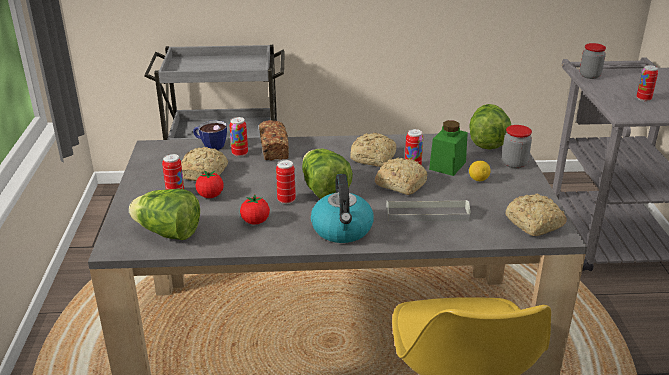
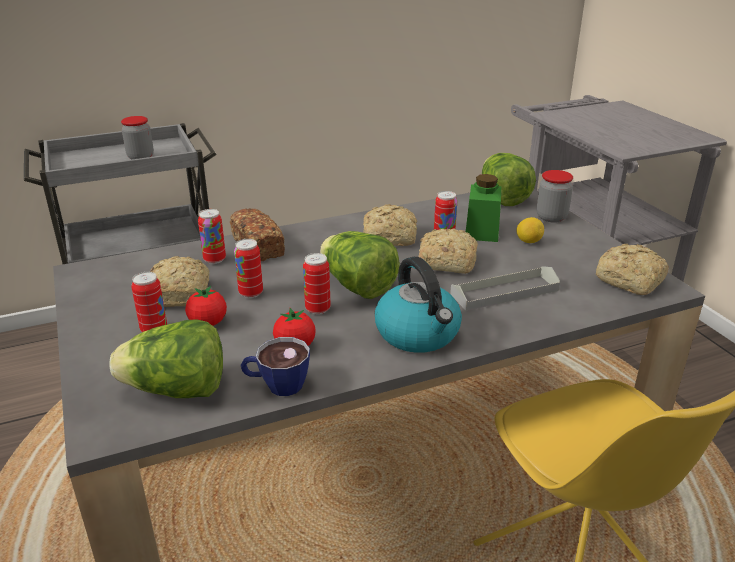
camera: 20 degrees left, 0 degrees up
(210, 145) = (166, 255): cup -> cup (276, 385)
(589, 76) = (557, 116): jar -> jar (140, 157)
(643, 99) = (628, 132): can -> can (251, 293)

